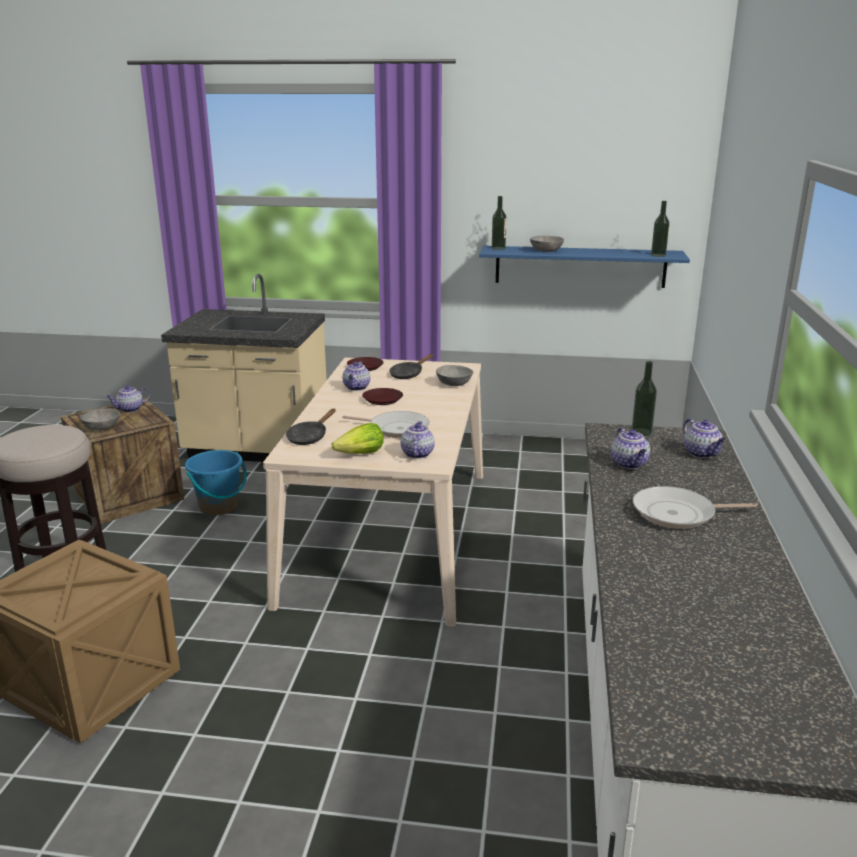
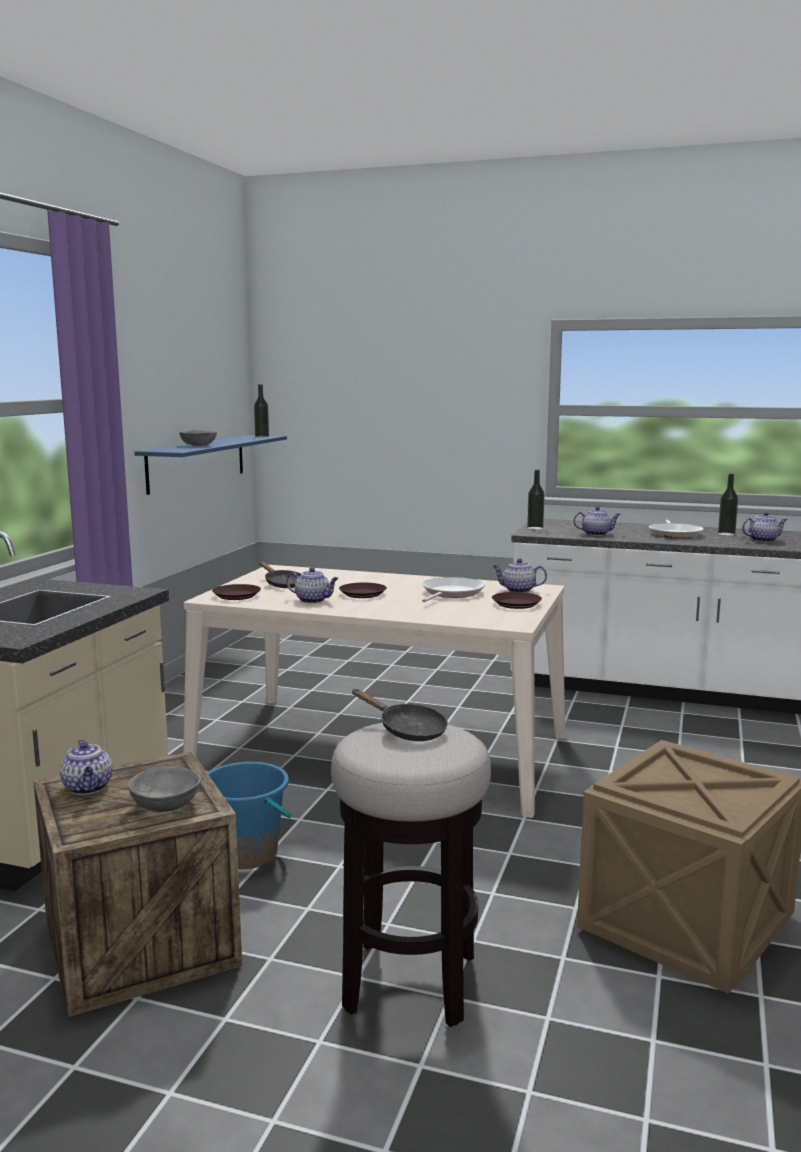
camera: 80 degrees left, 10 degrees down
(309, 437) = (465, 617): black frying pan -> black frying pan (407, 730)
(361, 454) = (516, 604): lettuce -> brown plate
(453, 384) = (329, 574): grey bowl -> none
(498, 248) = (162, 449): bottle -> bottle (726, 534)
(702, 453) = (576, 523): teapot -> teapot (763, 540)

